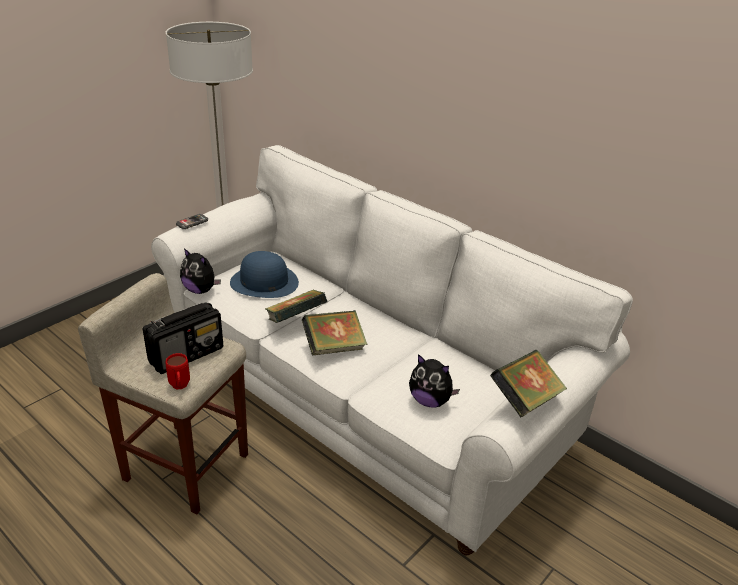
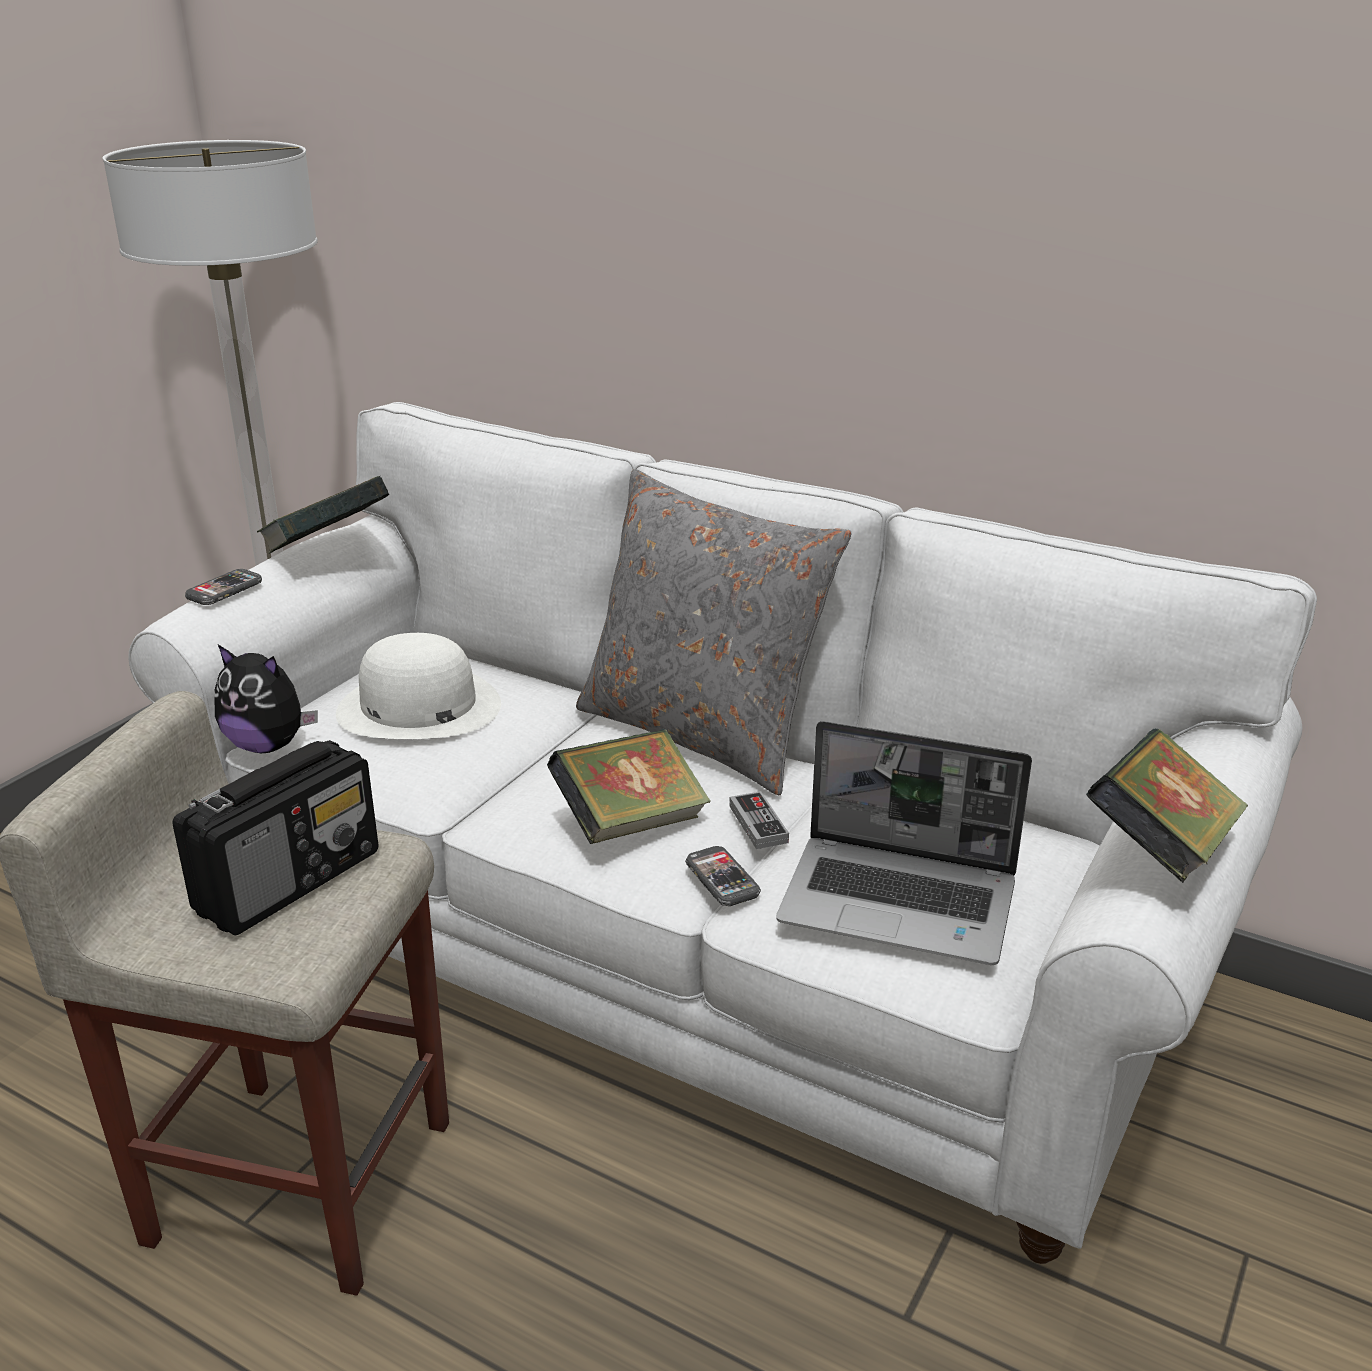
camera: 10 degrees left, 5 degrees down
(180, 387) = (294, 961): red mug -> none
(264, 282) = (418, 707): blue hat -> white hat
(296, 320) = (520, 778): book -> book (327, 550)
(362, 378) = (722, 878): none -> phone
(378, 311) = (702, 732): none -> grey pillow
(385, 356) = (758, 824): none -> game controller
(430, 401) = (901, 902): plush toy -> laptop

